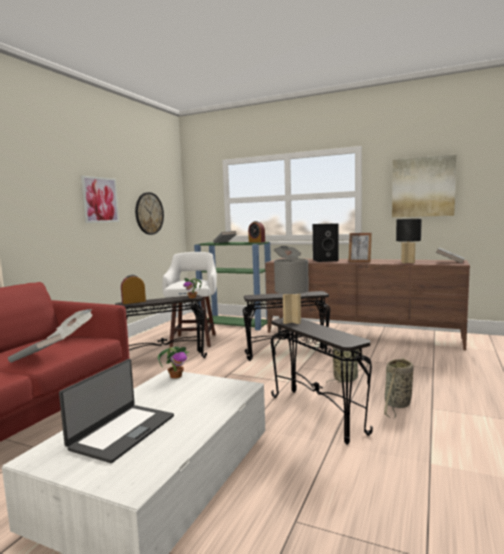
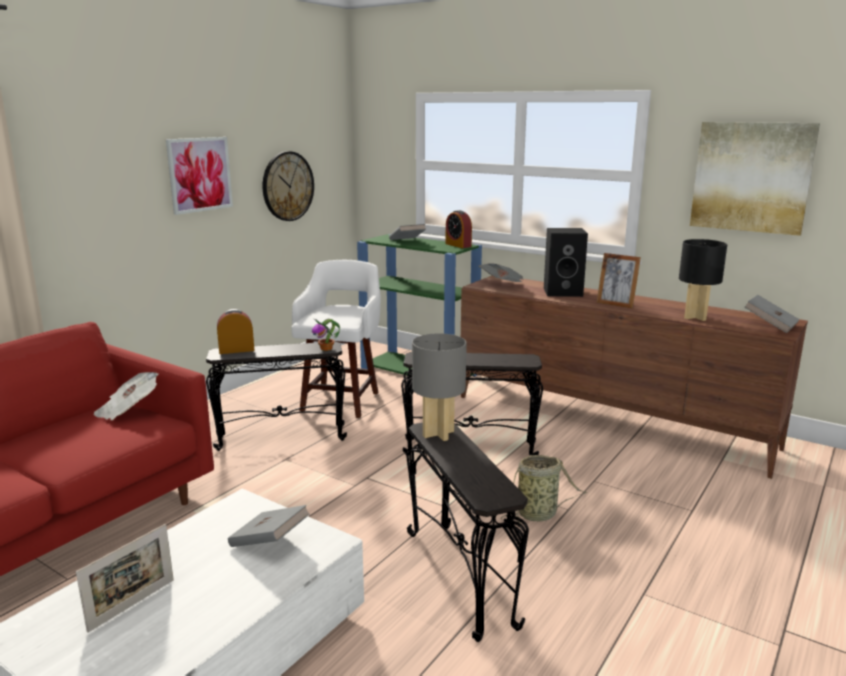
camera: 10 degrees right, 10 degrees up
(36, 358) = (65, 456): grey book -> grey book (269, 542)
(122, 432) = (132, 605): laptop -> picture frame
(176, 376) = (248, 505): potted plant -> none
(397, 405) = (591, 579): basket -> none

